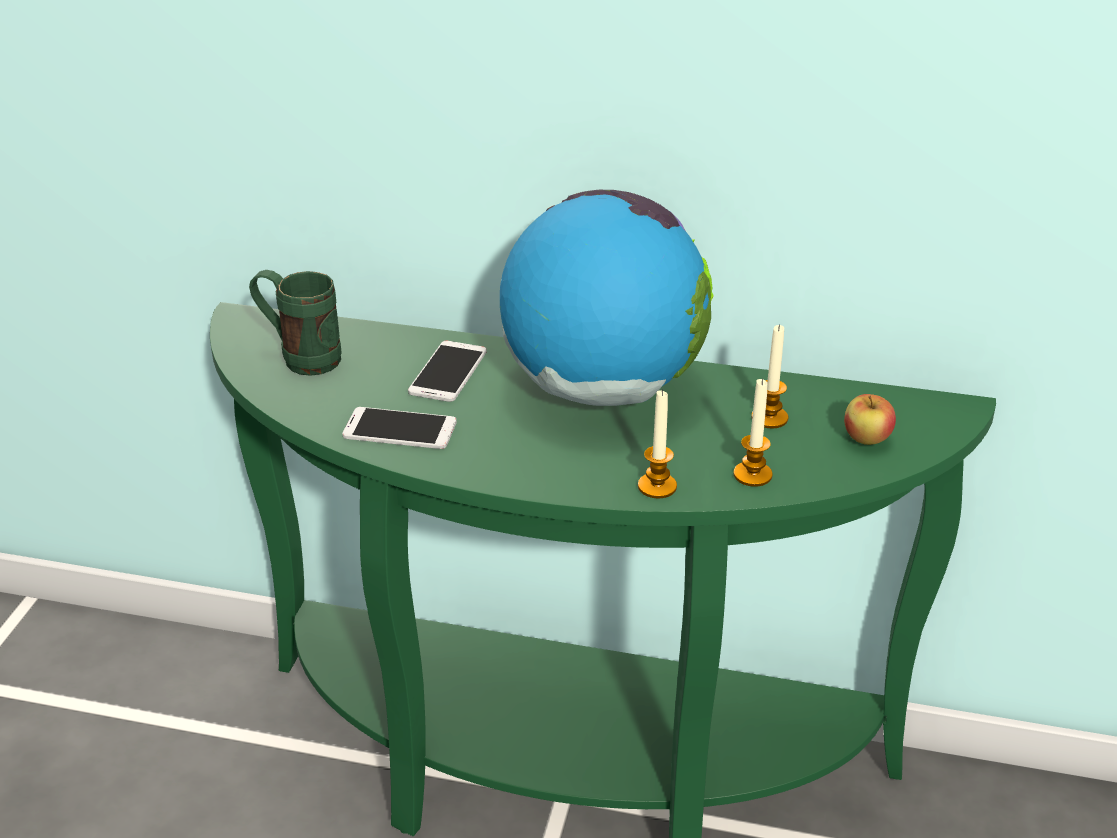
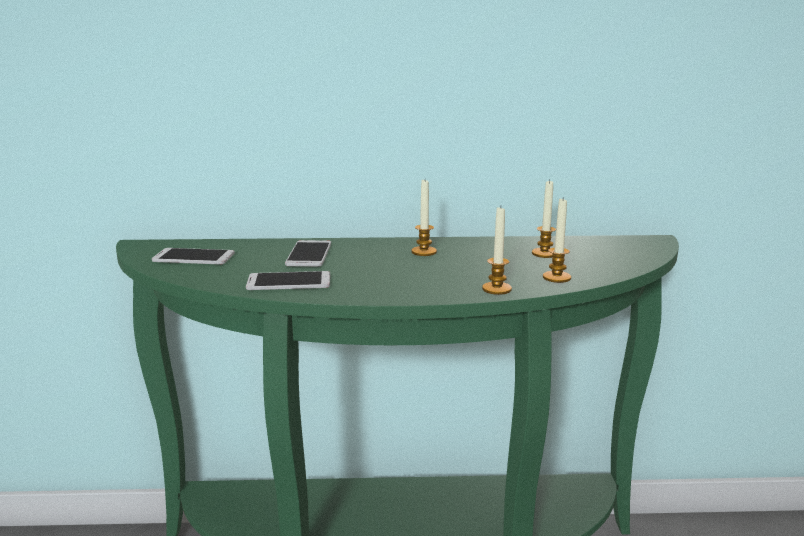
camera: 15 degrees left, 15 degrees down
(300, 357) = (194, 257): green mug -> phone
(603, 389) = (424, 252): globe -> candle
(866, 439) = (614, 256): apple -> none

